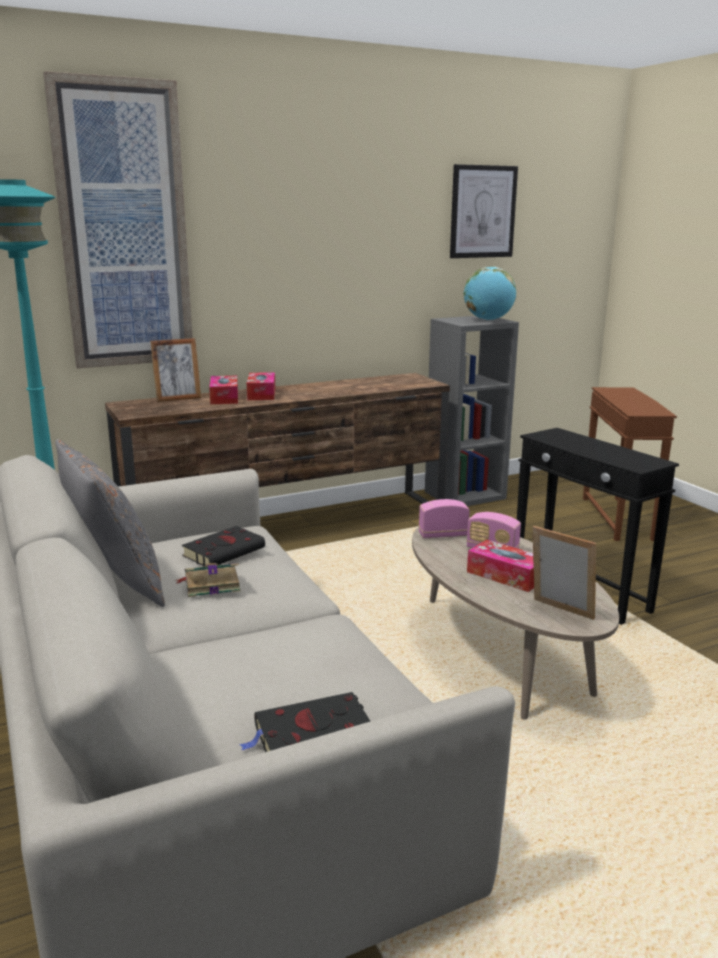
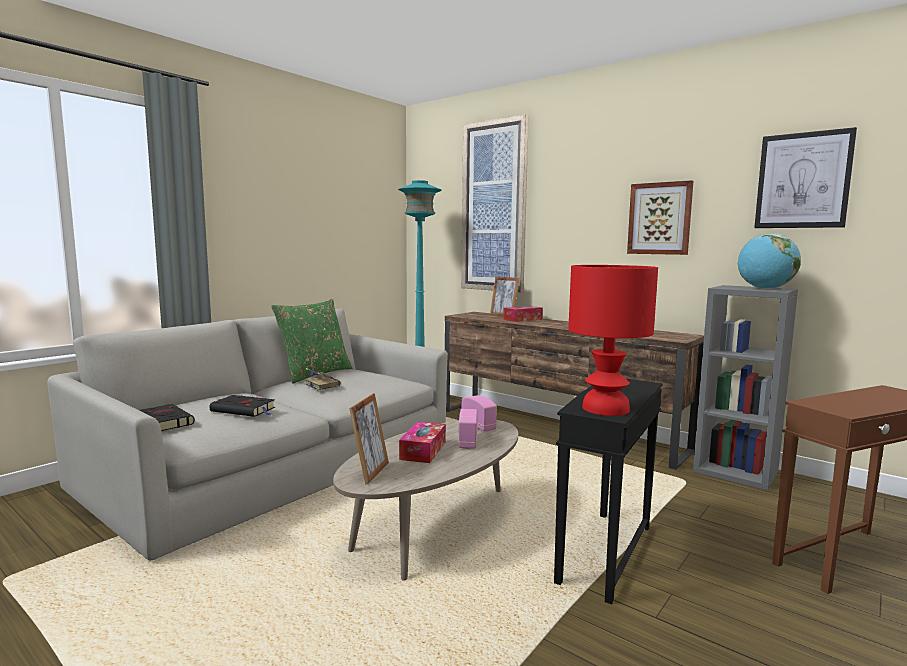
camera: 65 degrees right, 10 degrees down
(115, 583) = (315, 374): grey pillow -> green pillow
(225, 551) = (368, 381): black book -> black book (244, 410)
(261, 394) = (546, 322): tissue box -> none
(365, 248) = (660, 218): none -> picture
(637, 459) = (606, 409): none -> red table lamp

